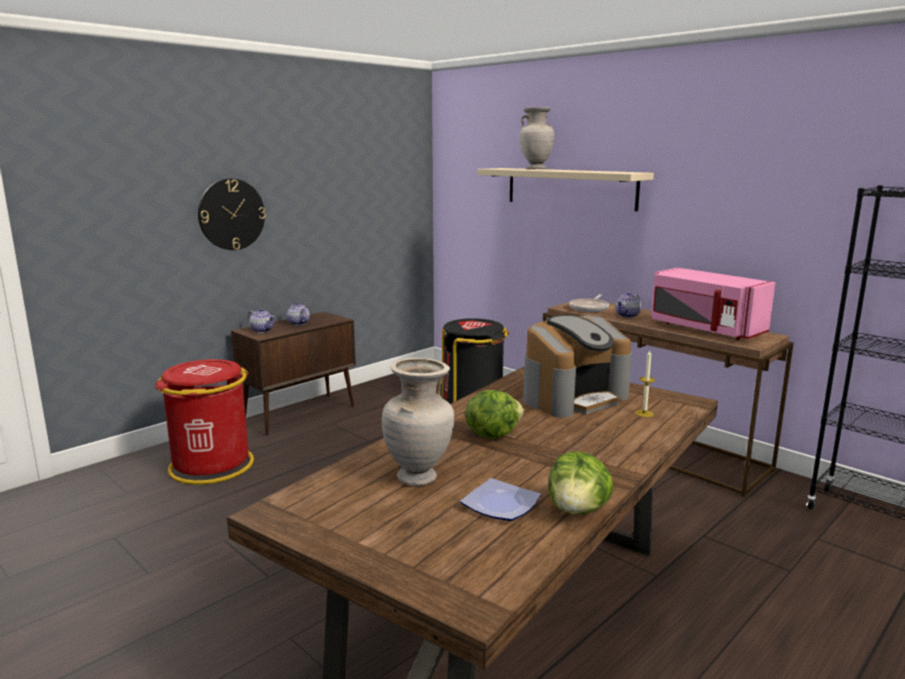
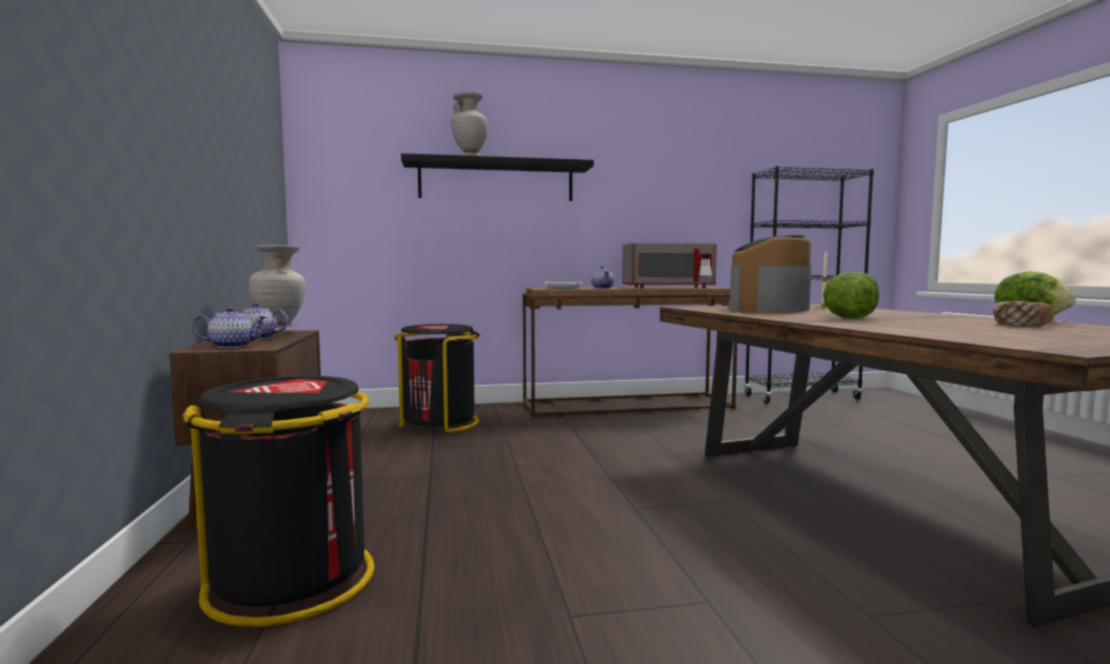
camera: 55 degrees left, 10 degrees down
(211, 466) = (293, 581): red trash can -> black trash can
(231, 214) = (155, 140): wall clock -> none
(419, 478) = (958, 329): beige vase -> beige vase (280, 332)
(500, 504) = (1020, 325): plate -> bread
(570, 188) = (496, 181): beige shelf -> black shelf
(574, 397) = (769, 308): coffee machine -> coffee machine turned 150 degrees counterclockwise
(704, 329) = (669, 287): pink microwave -> grey microwave

